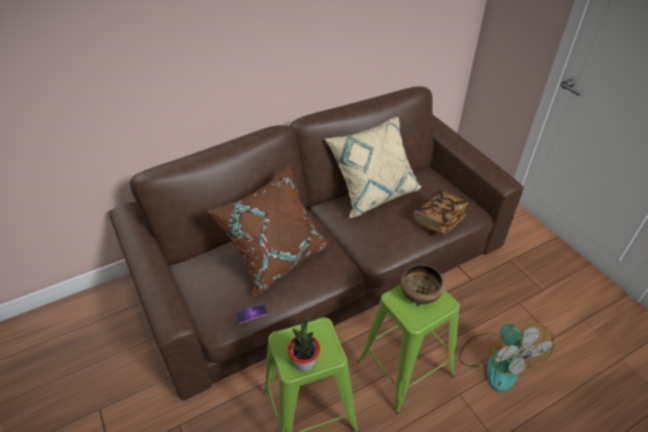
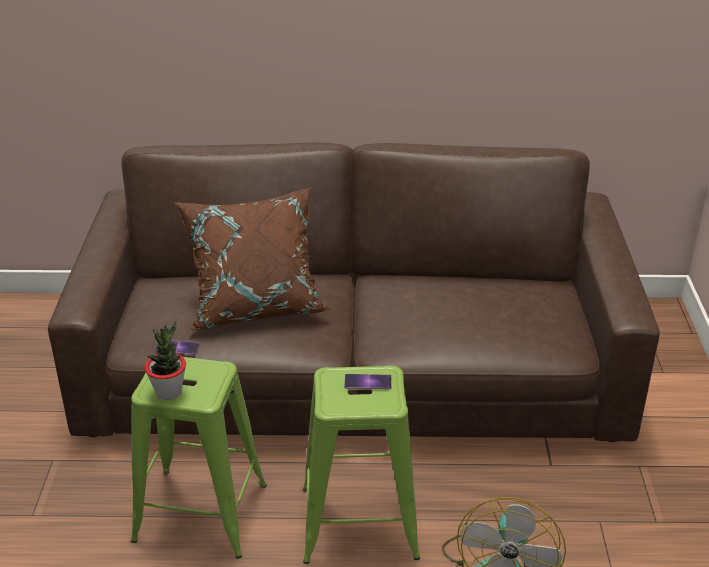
camera: 30 degrees right, 10 degrees down
(373, 192) = (450, 282): beige pillow -> none
(419, 292) = (368, 382): bowl -> phone
(438, 220) = (504, 338): book -> none

